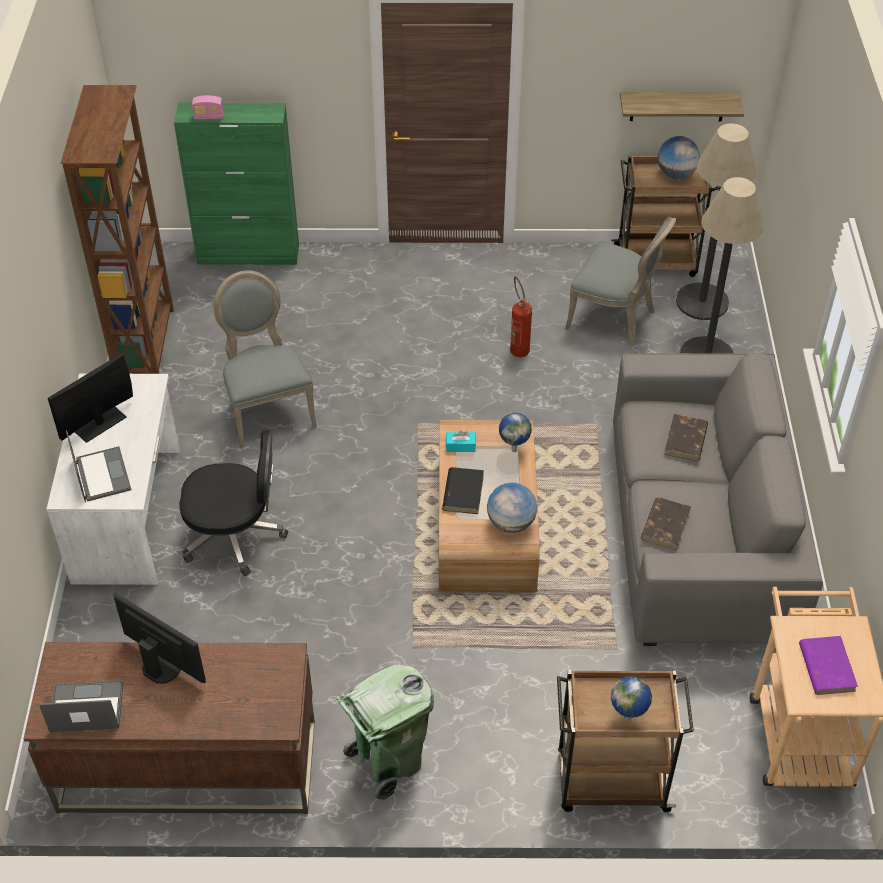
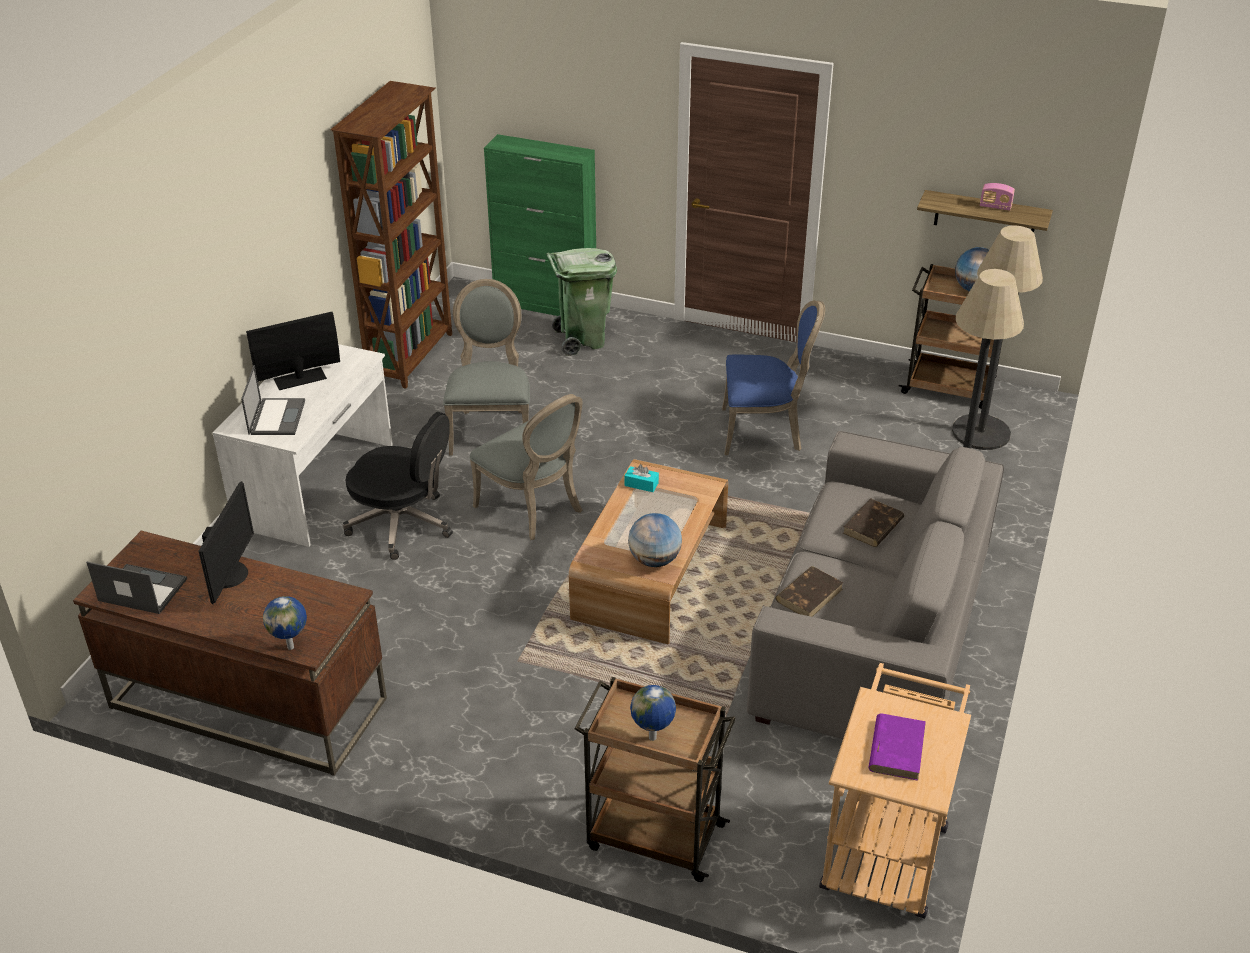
camera: 20 degrees right, 10 degrees down
(163, 666) = (230, 575): monitor -> monitor turned 45 degrees clockwise
(208, 117) = (517, 148): radio -> radio (995, 207)
(388, 762) = (437, 753): green trash can -> green trash can (582, 340)
(463, 492) = (621, 523): black book -> none
(514, 449) = (693, 499): globe -> globe (291, 646)
(518, 347) = (764, 431): fire extinguisher -> blue chair
(615, 318) = (879, 428): grey chair -> grey chair (534, 509)

